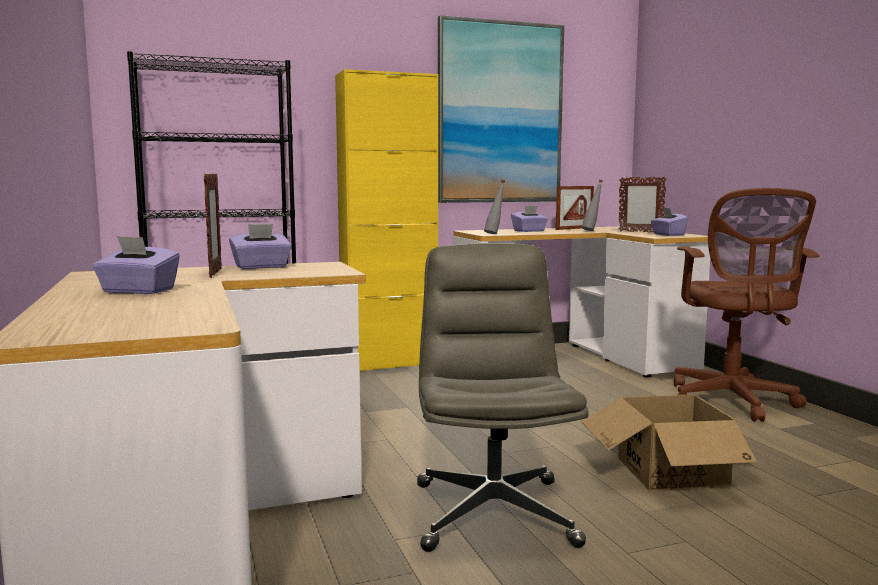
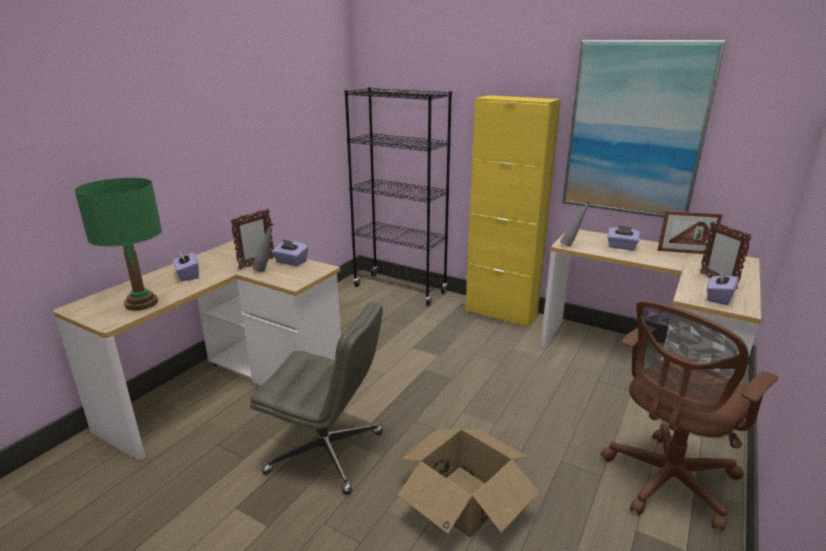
camera: 50 degrees right, 15 degrees up
(173, 311) = (141, 303): none -> green table lamp
(492, 513) = (327, 453): grey office chair -> grey office chair turned 60 degrees clockwise
(592, 230) = (682, 262): grey bottle -> grey bottle (266, 271)

